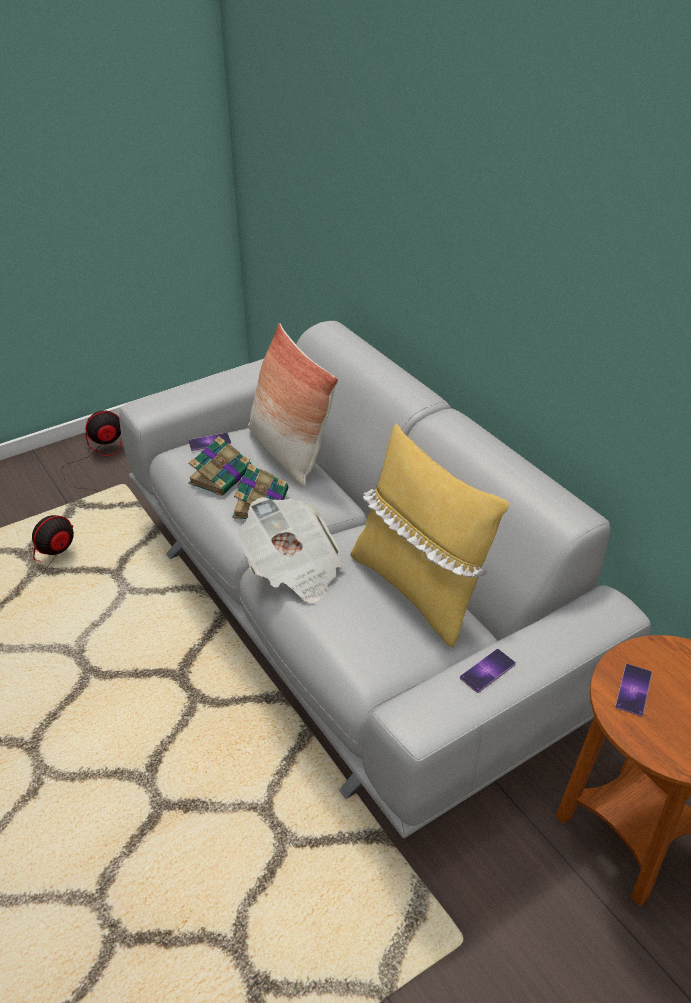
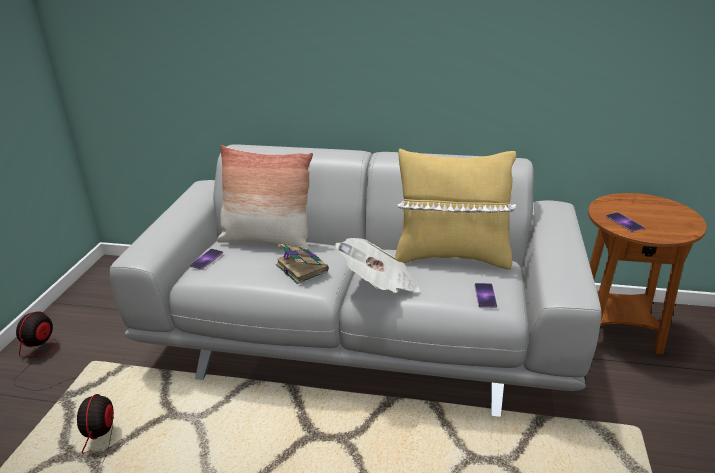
camera: 45 degrees left, 10 degrees down
(221, 475) = (250, 269): book -> none
(487, 671) = (559, 256): phone -> phone (485, 295)

